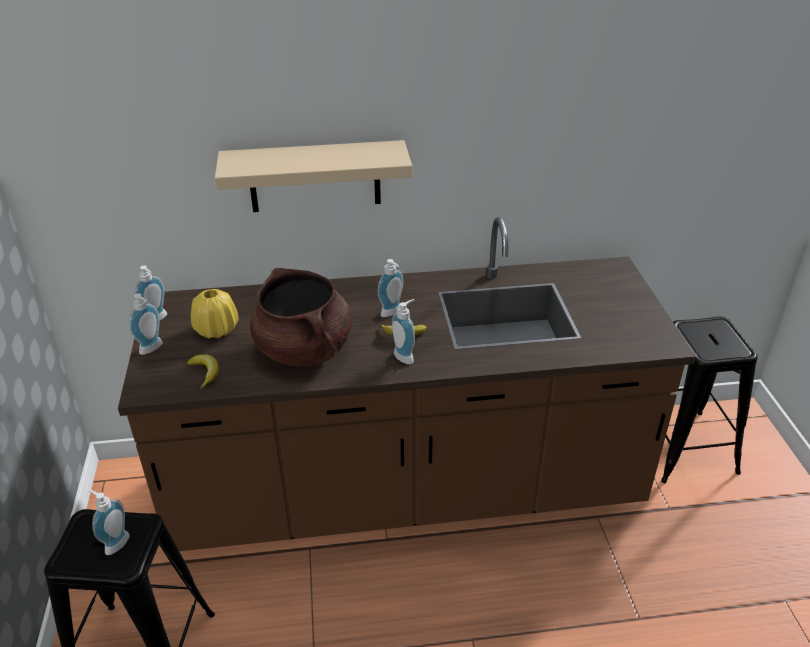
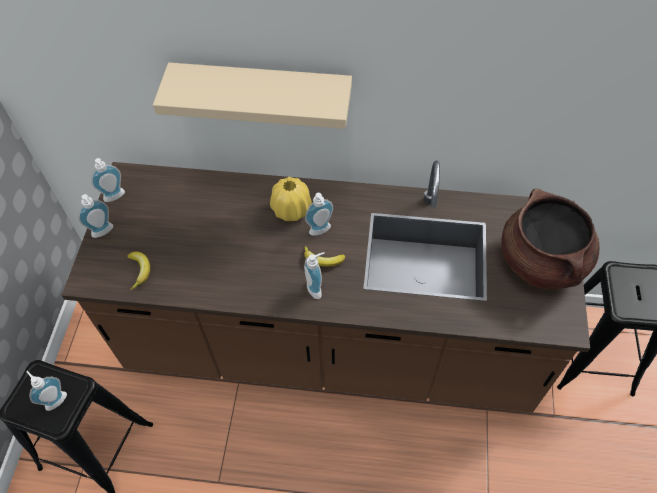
camera: 15 degrees right, 20 degrees up
(217, 329) = (162, 220): yellow vase -> yellow vase (291, 209)
(304, 350) = (230, 261): brown cooking pot -> brown cooking pot (541, 262)

